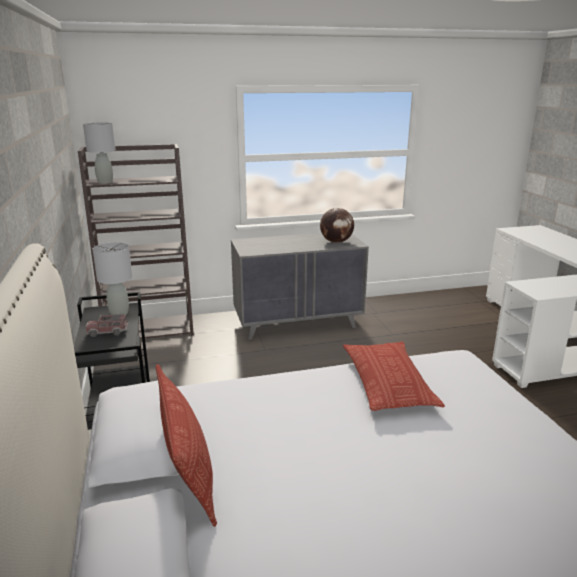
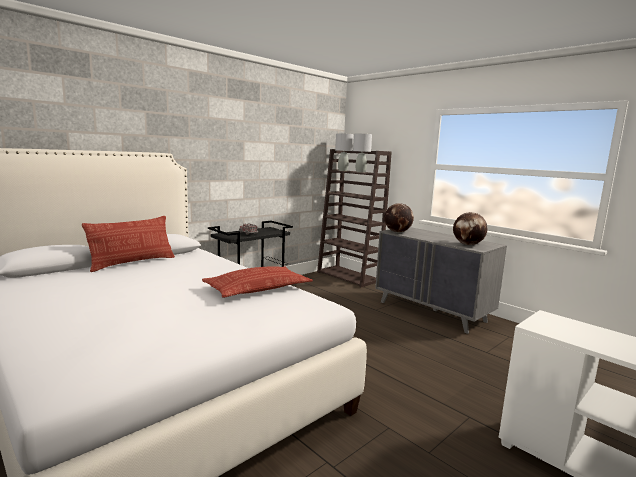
camera: 60 degrees right, 10 degrees down
(119, 313) = (271, 231): grey table lamp -> grey table lamp (360, 172)
(255, 251) = (397, 232): none -> globe

